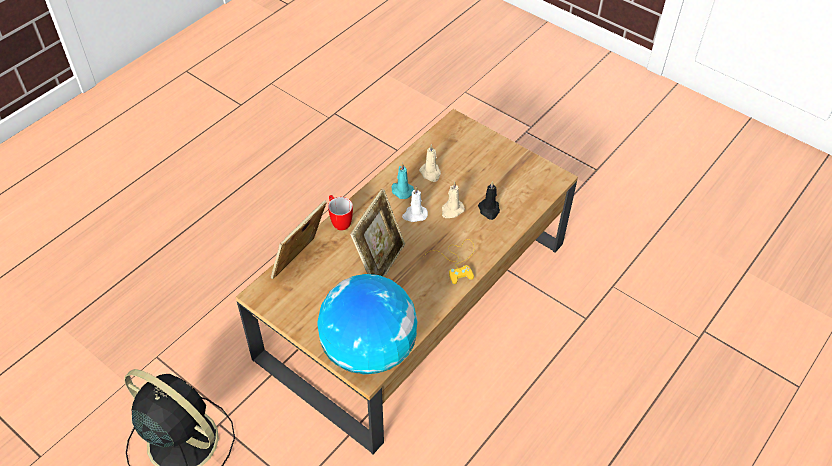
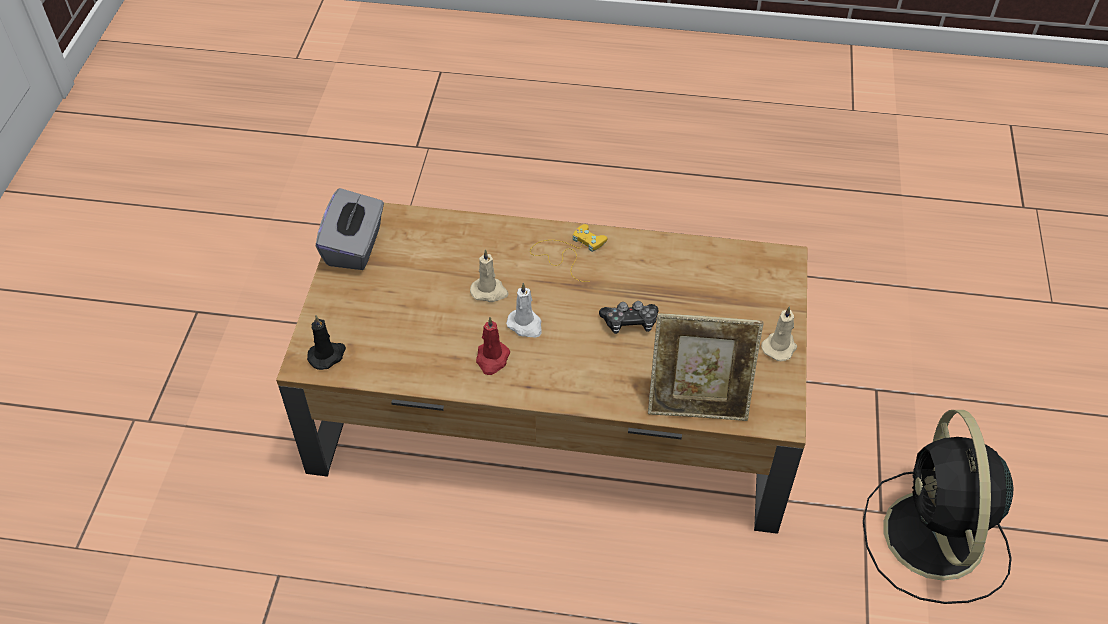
camera: 120 degrees left, 0 degrees up
(339, 221) = (597, 400): mug -> none
(368, 350) = (756, 273): globe -> none
(379, 262) = (630, 323): picture frame -> game controller
(401, 190) = (492, 359): turquoise candle -> red candle
(430, 173) = (436, 343): beige candle -> beige candle (780, 346)
(489, 210) = (462, 256): black candle -> black candle (327, 355)
(530, 167) = (355, 246): none -> grey tissue box

